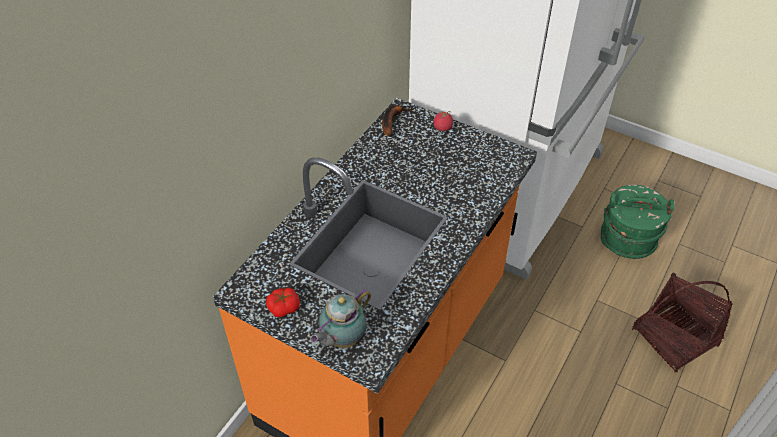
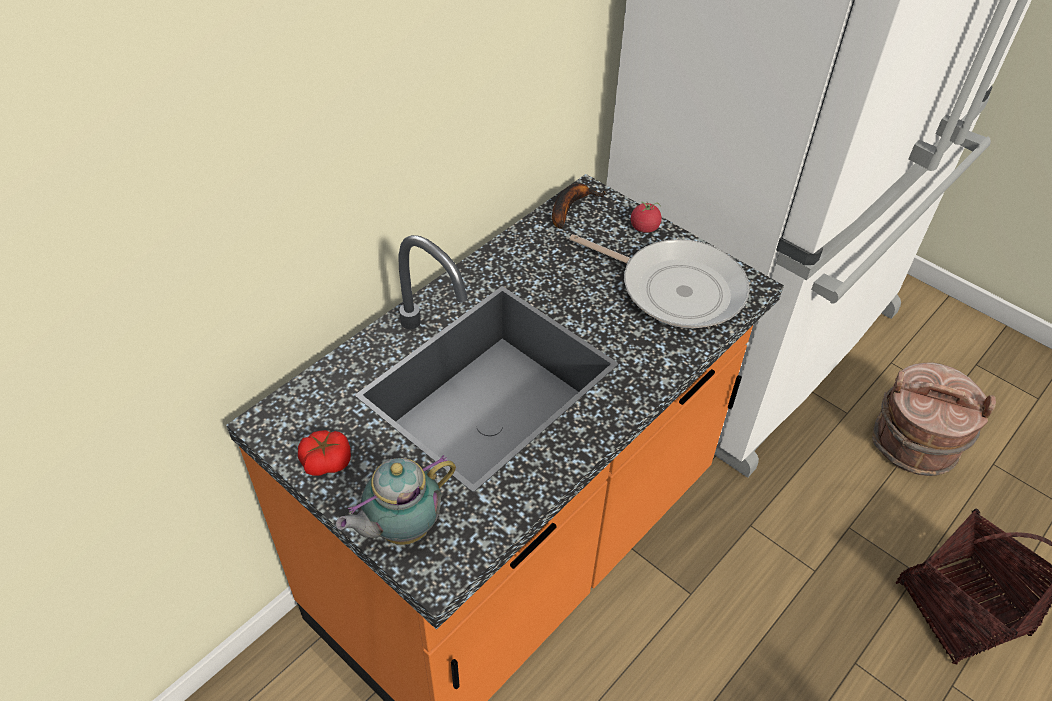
camera: 10 degrees right, 0 degrees up
(471, 164) = (675, 288): none -> frying pan
(627, 241) = (913, 446): green bucket -> brown bucket

